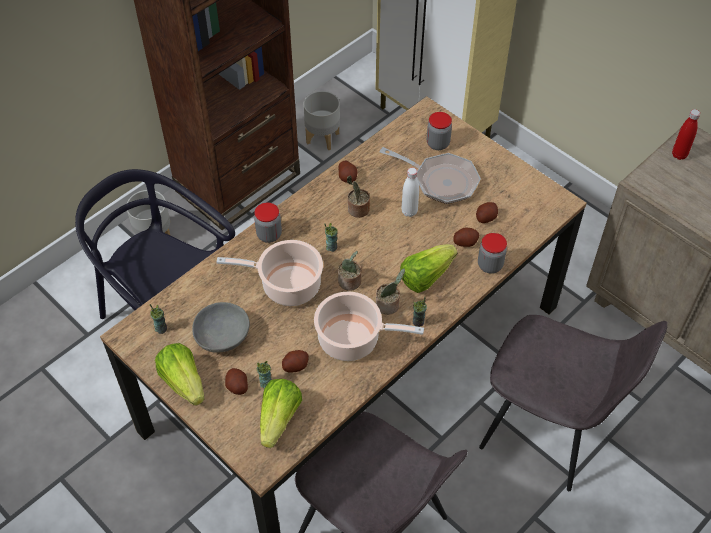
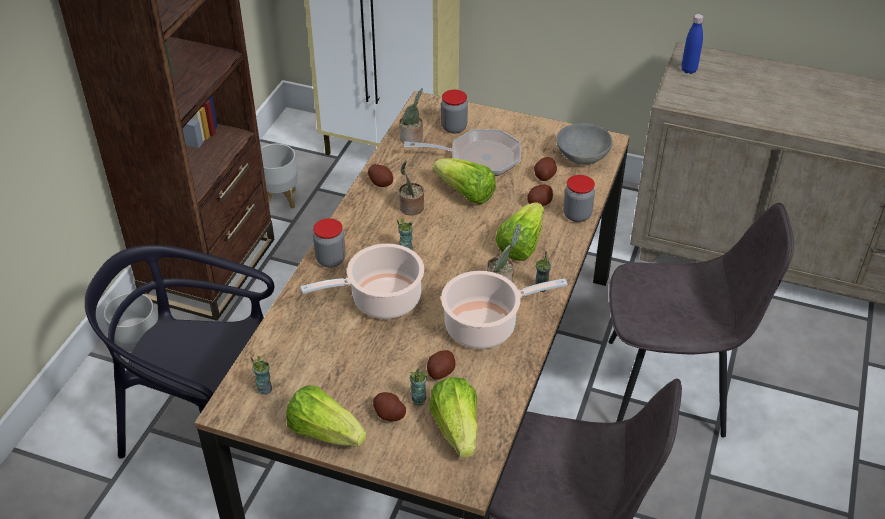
camera: 25 degrees left, 10 degrees down
(222, 336) = (340, 372): grey bowl -> grey bowl (582, 155)
(350, 282) = (447, 275): potted plant -> potted plant (412, 139)
(409, 212) = (465, 194): white bottle -> lettuce
(679, 155) = (688, 70): red bottle -> blue bottle

